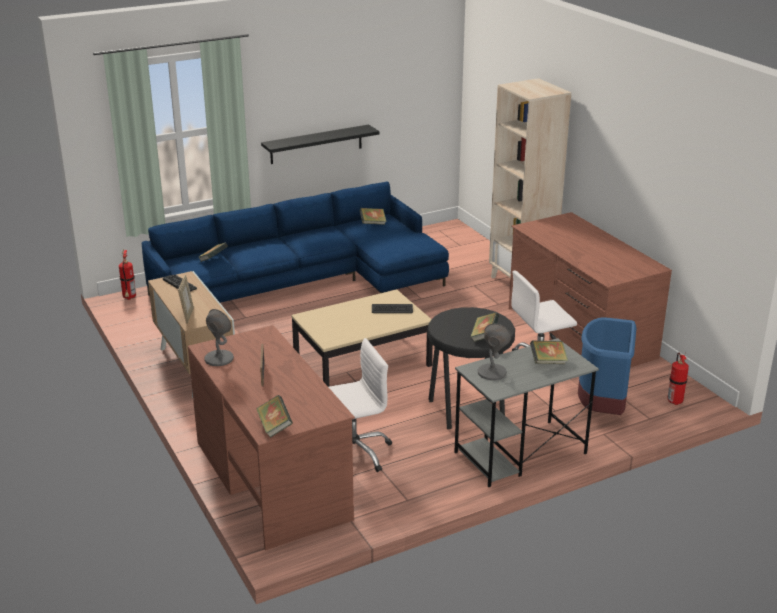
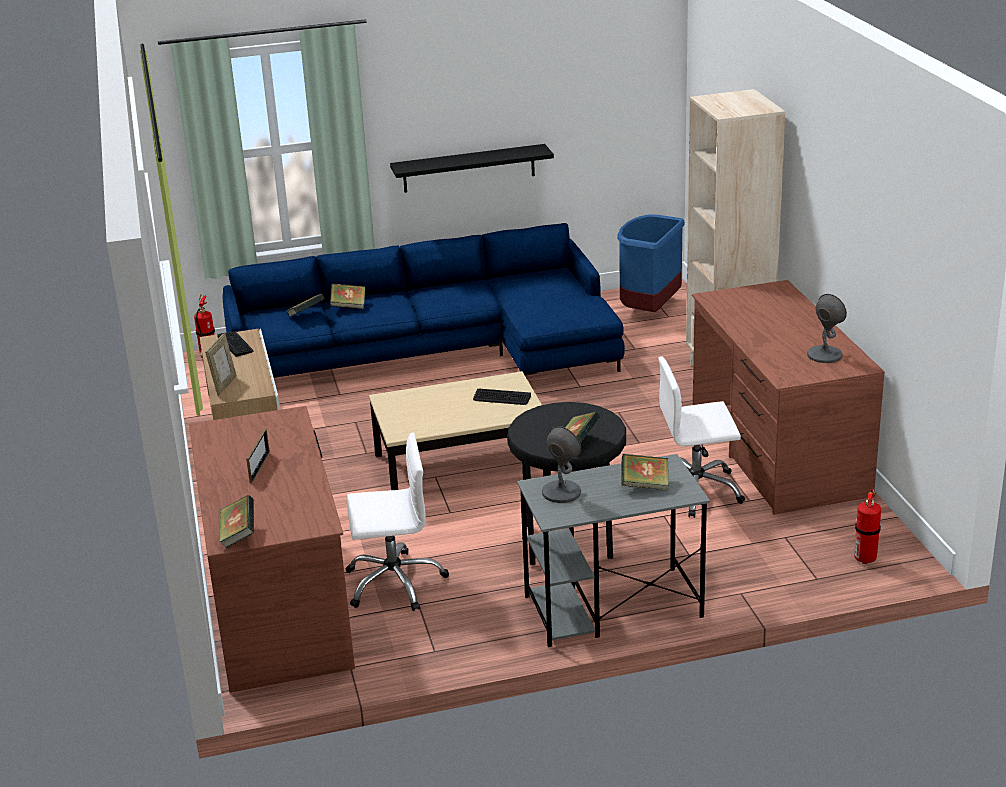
camera: 15 degrees right, 0 degrees up
(218, 358) = (217, 443): grey table lamp -> grey table lamp (824, 355)
(373, 223) = (535, 279): book -> book (348, 306)
(602, 407) = (757, 557): blue trash can -> blue trash can (649, 310)

